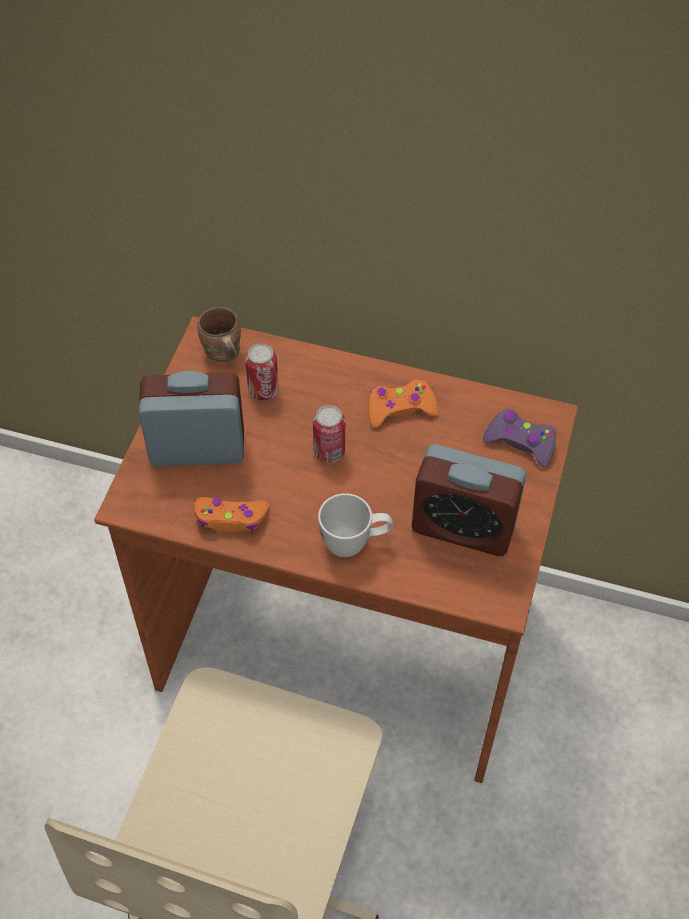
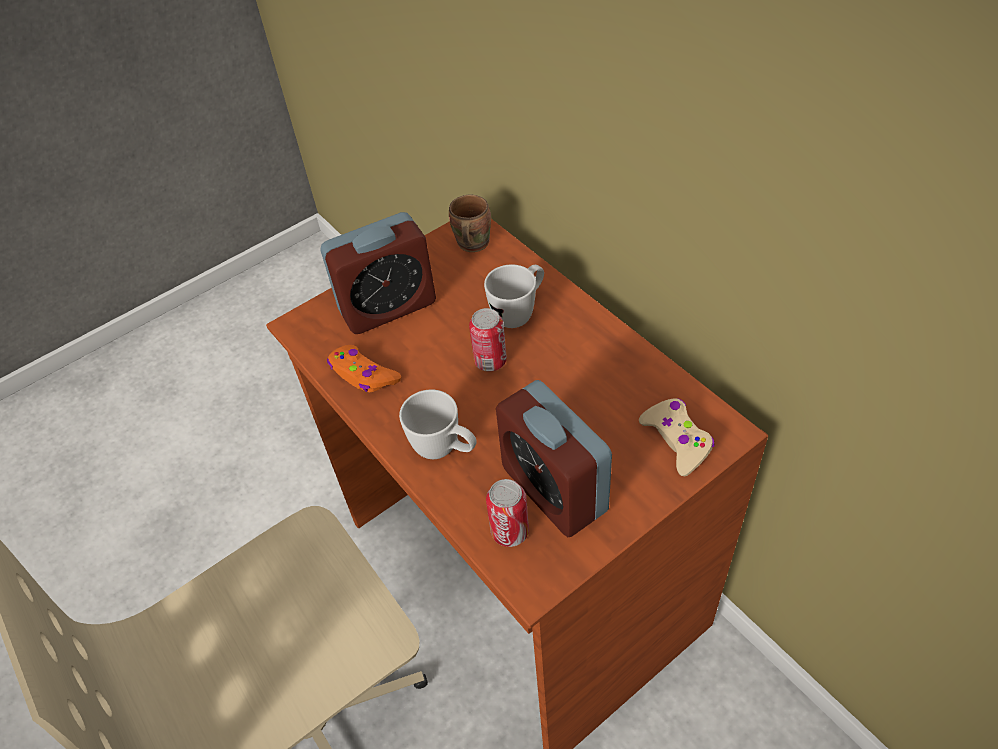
camera: 40 degrees right, 5 degrees down
(197, 448) = (388, 307): alarm clock -> alarm clock turned 120 degrees clockwise
(263, 390) = (479, 286): can -> can (510, 532)
(317, 398) = (519, 312): none -> white mug
(400, 408) = (584, 355): orange game controller -> none
(520, 442) = (677, 440): purple game controller -> beige game controller

